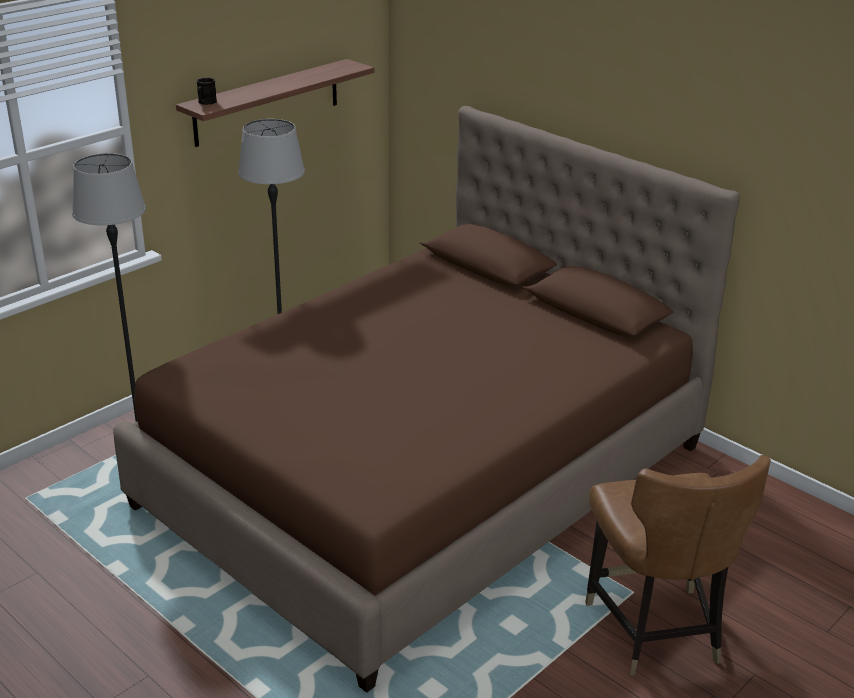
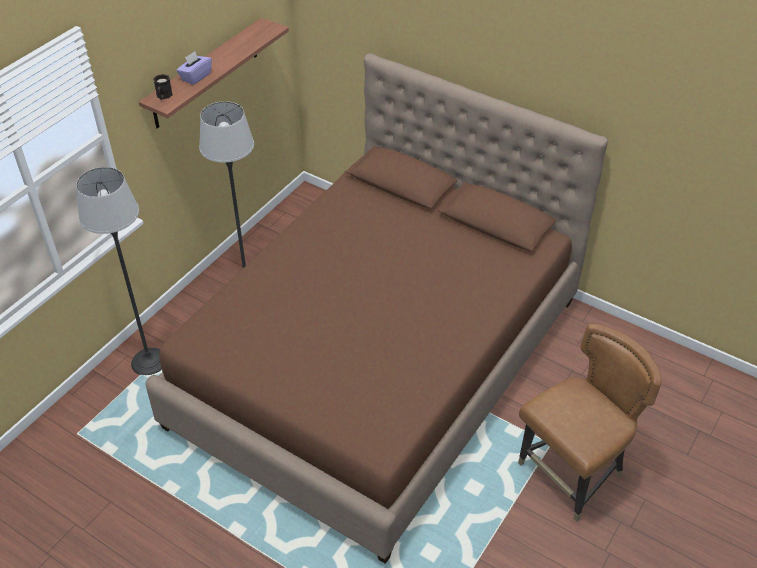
camera: 10 degrees left, 15 degrees up
(250, 92) = (195, 77): none -> purple tissue box
(655, 630) = (572, 474): brown chair -> brown chair turned 105 degrees counterclockwise

